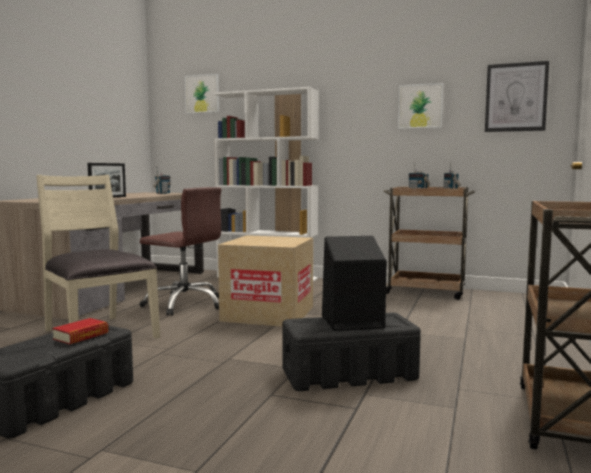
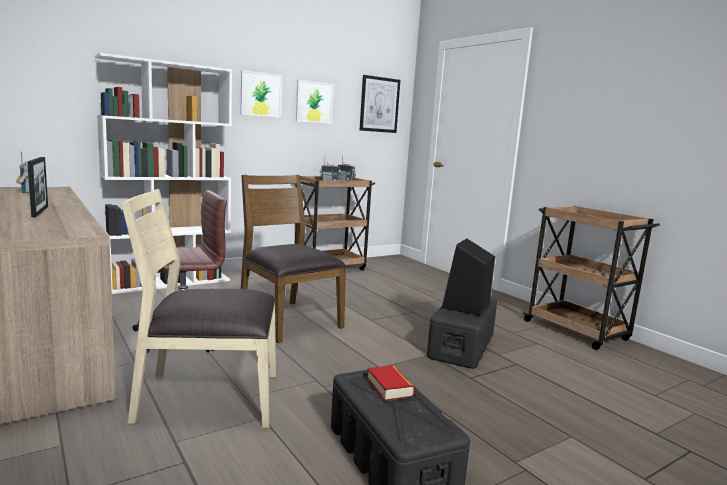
camera: 55 degrees left, 5 degrees up
(202, 94) = (46, 44): picture -> picture (260, 94)
(268, 314) = (287, 320): cardboard box -> brown chair

